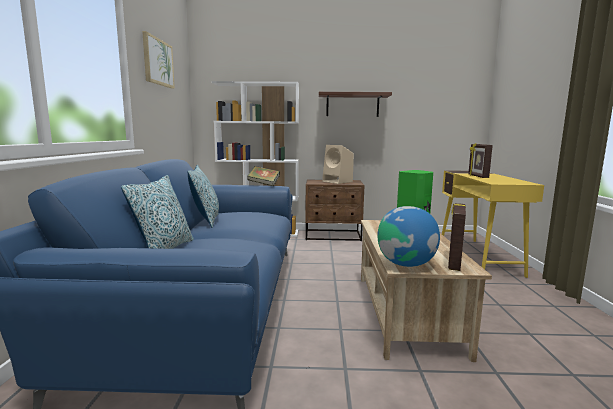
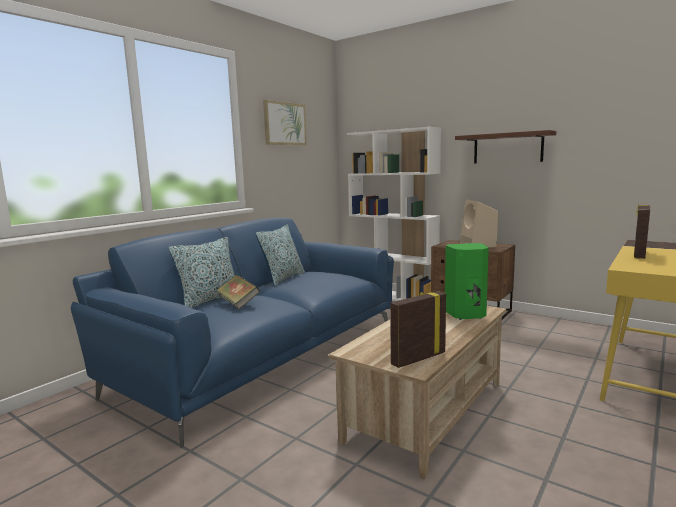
camera: 35 degrees right, 0 degrees up
(264, 184) = (362, 246): book -> book (238, 303)
(406, 264) = (363, 350): globe -> none

